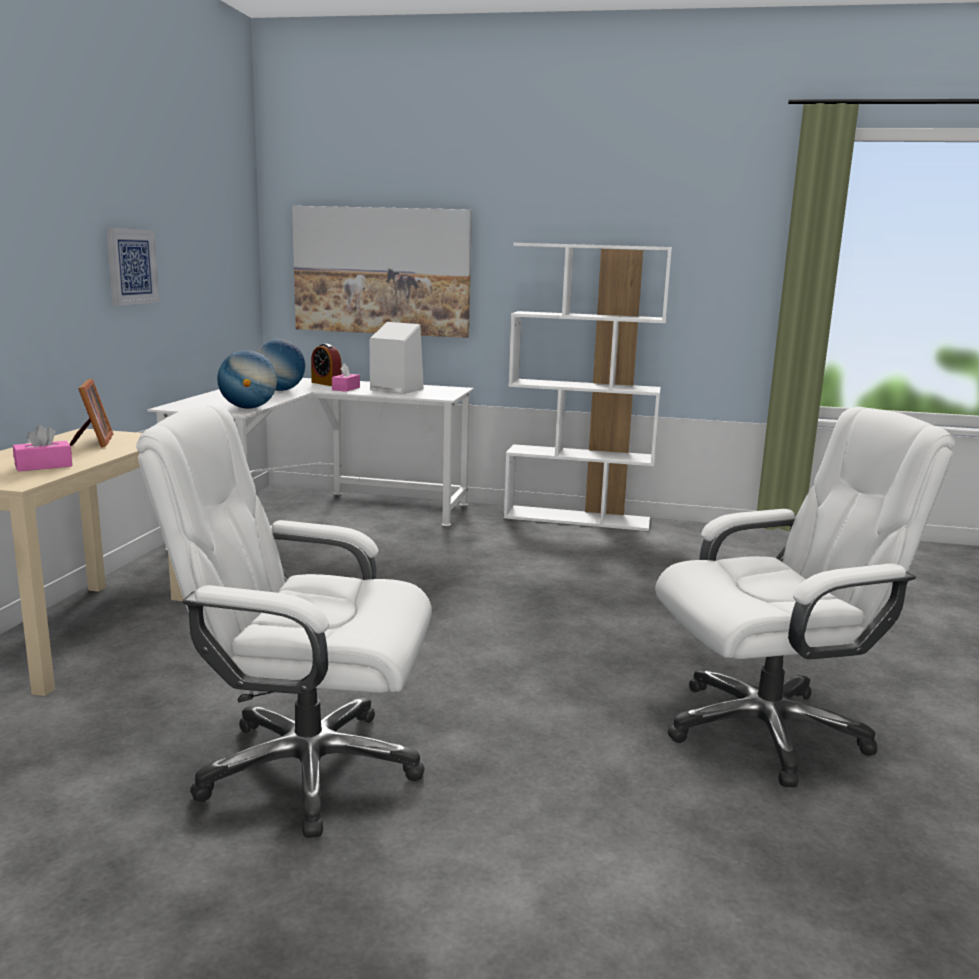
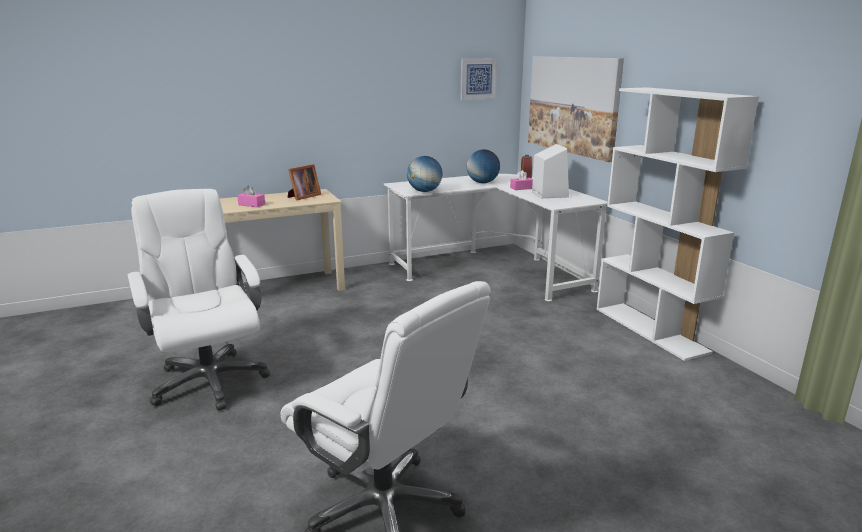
camera: 55 degrees right, 5 degrees up
(131, 266) = (379, 102): picture -> picture (478, 78)

